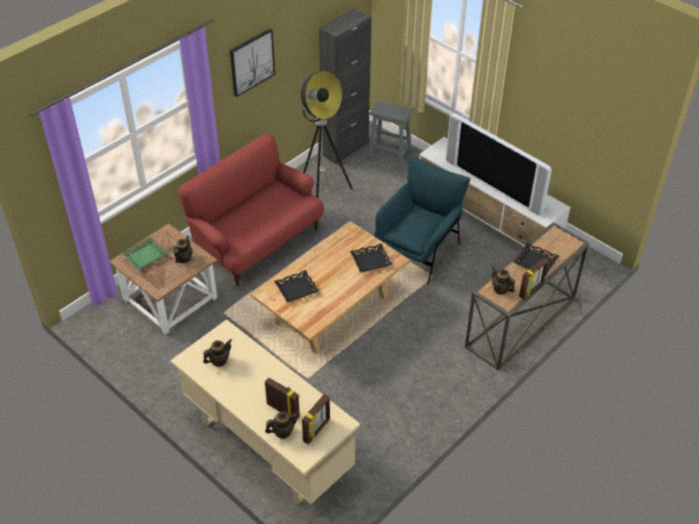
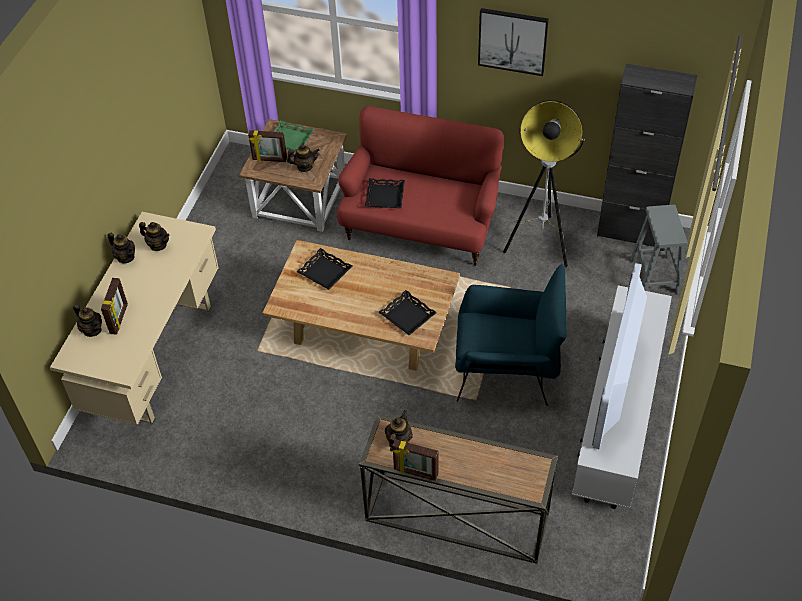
camera: 65 degrees right, 5 degrees up
(216, 386) = (125, 257): none -> teapot
(317, 430) = (105, 355): picture frame -> picture frame (269, 159)
(535, 262) = (469, 460): black tray -> black tray (385, 196)

